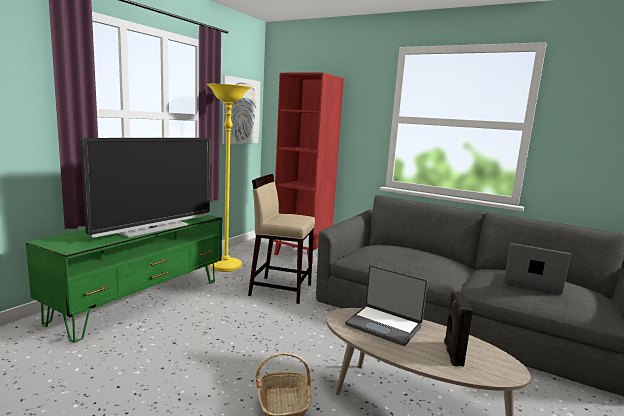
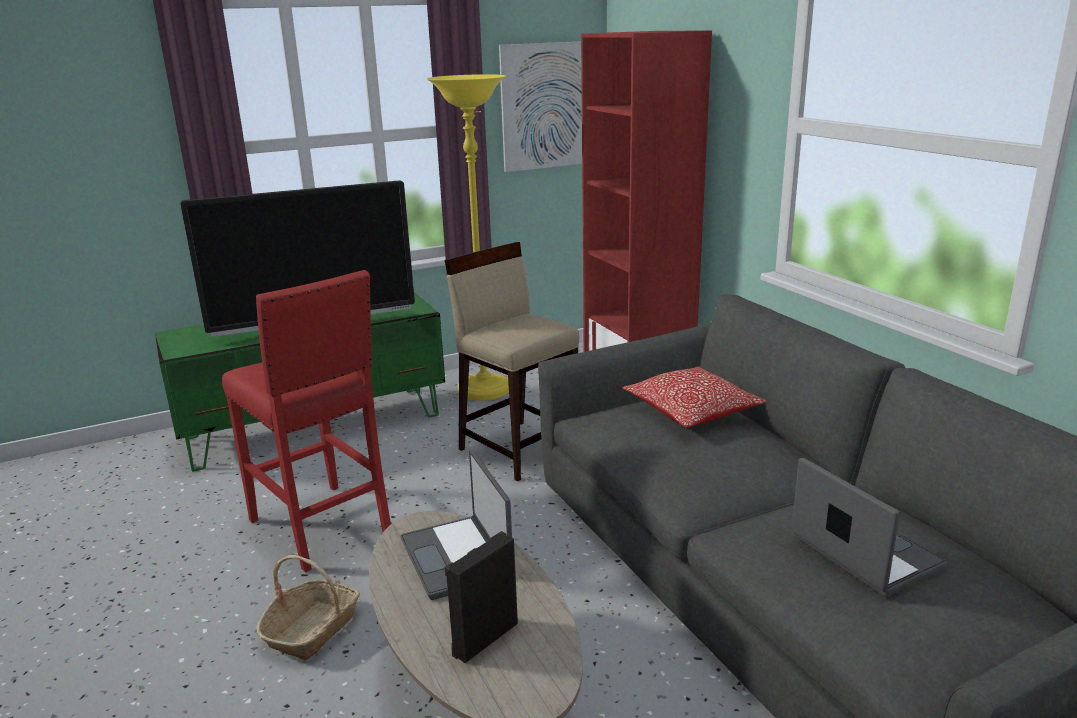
camera: 35 degrees right, 10 degrees up
(217, 351) = (321, 528): none -> red stool
(393, 247) = (692, 412): none -> pillow

